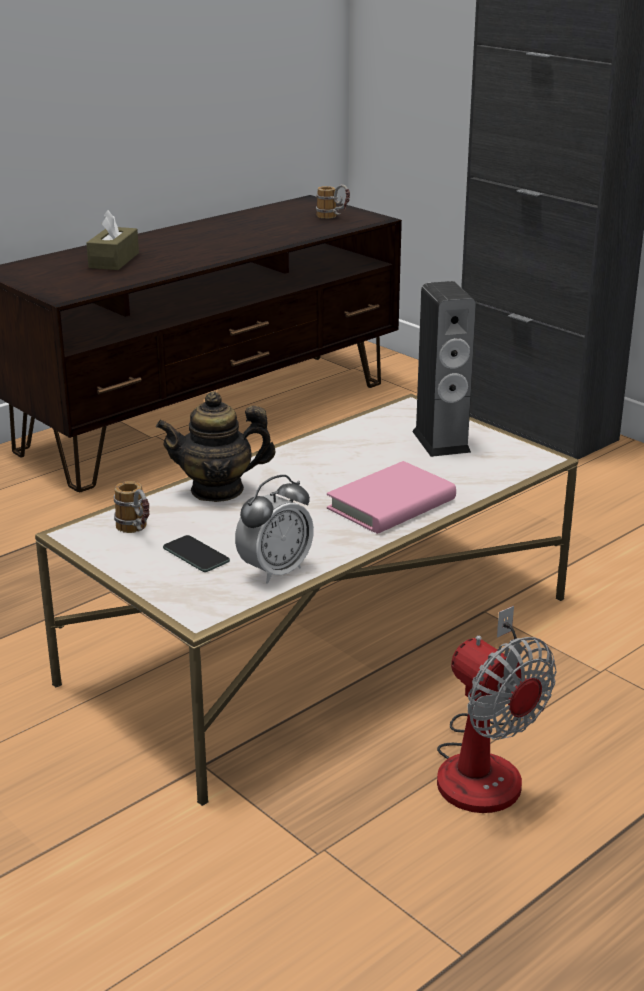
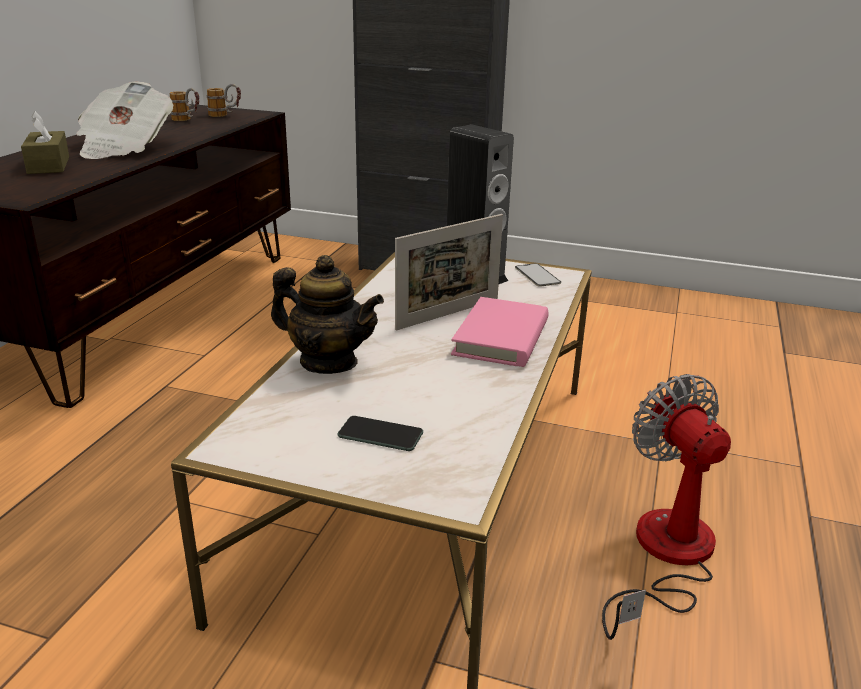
camera: 30 degrees left, 0 degrees up
(137, 532) = (290, 427): mug -> mug (187, 120)
(195, 248) = (124, 148): none -> newspaper
(217, 490) = (328, 362): teapot -> teapot turned 120 degrees counterclockwise
(275, 571) = (477, 429): alarm clock -> none
(370, 472) = (448, 314): none -> picture frame
(484, 763) = (665, 556): fan -> fan turned 135 degrees counterclockwise
(508, 453) = (537, 275): none -> phone

